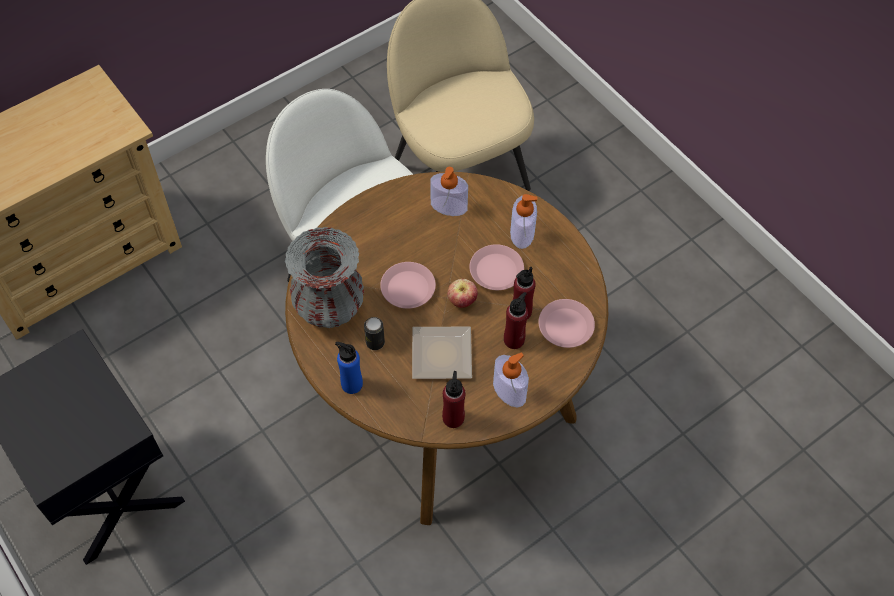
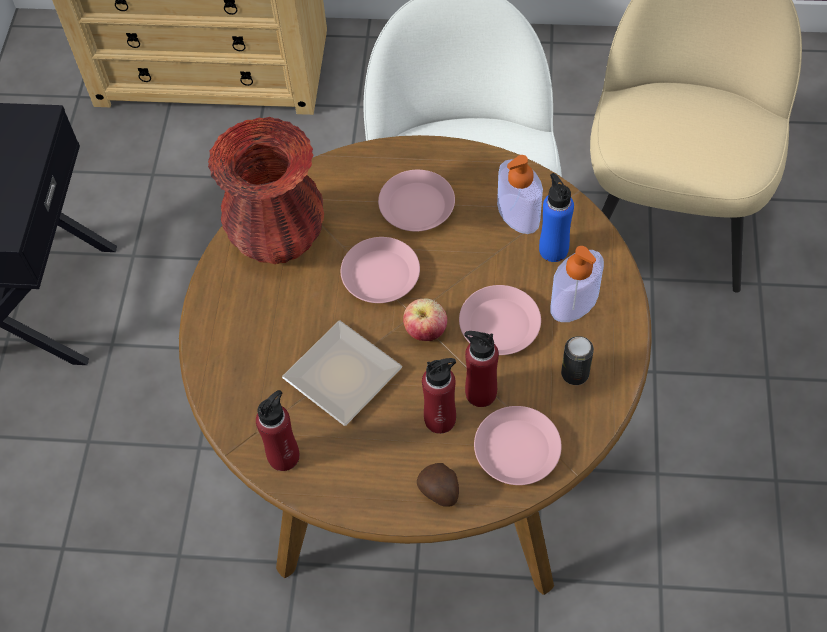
camera: 45 degrees right, 0 degrees up
(330, 308) = (279, 238): grey vase -> red vase
(351, 384) = (218, 336): blue bottle -> blue bottle (553, 250)
(375, 342) = (286, 309): can -> can (575, 374)
(389, 238) = (416, 205): none -> pink plate
(509, 391) = (375, 474): soap dispenser -> none
(549, 375) = (440, 492): none -> potato

